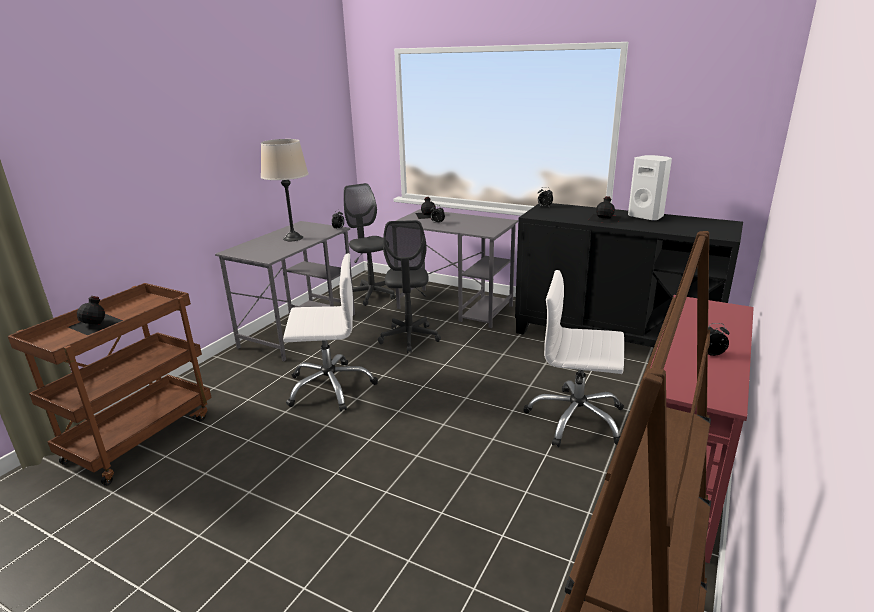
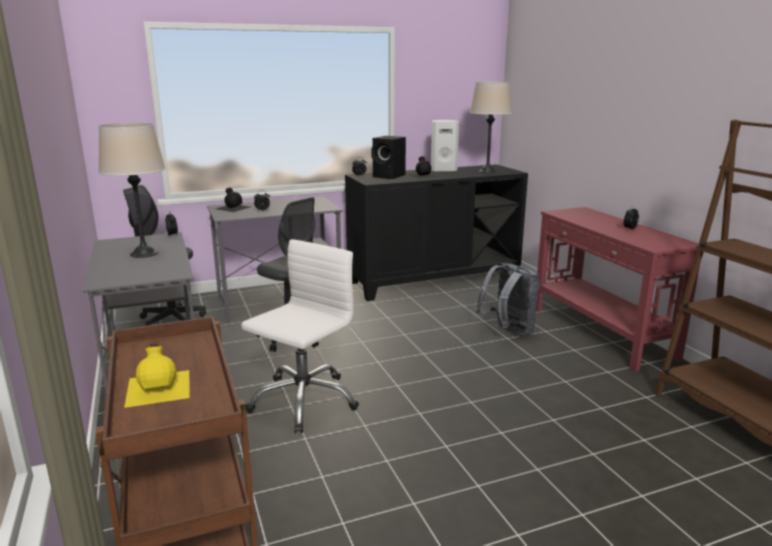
camera: 50 degrees left, 5 degrees down
(97, 323) = (159, 387): black bottle -> yellow bottle
(570, 212) = (389, 176): none -> black speaker
(576, 419) = (508, 332): white office chair -> grey backpack
(693, 228) = (487, 171): none -> beige table lamp

